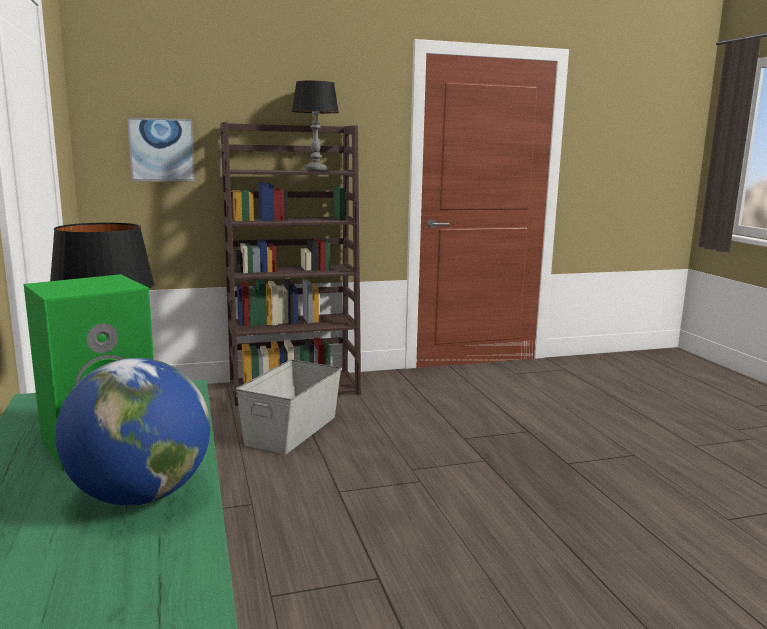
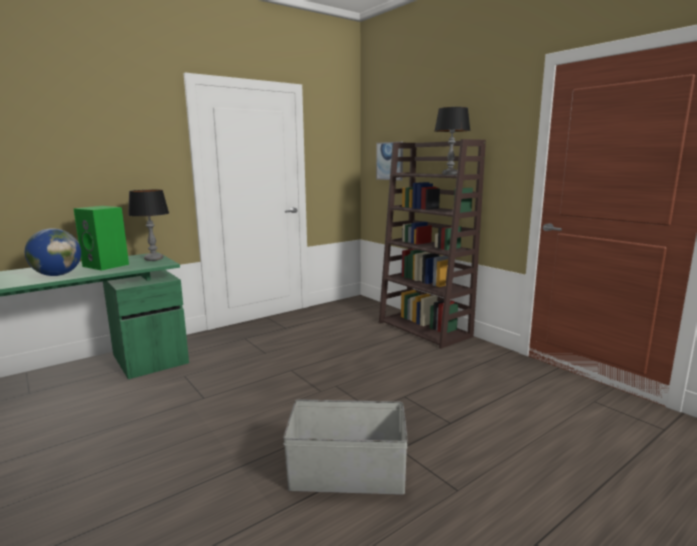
camera: 70 degrees right, 0 degrees up
(292, 430) = (360, 342): grey storage box -> grey storage box (348, 474)

